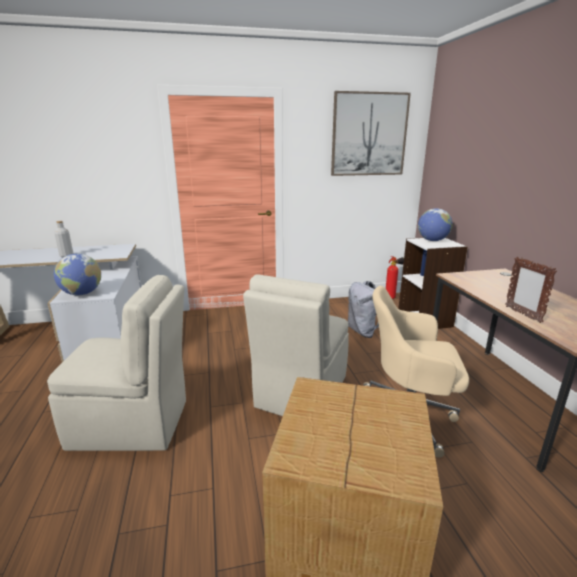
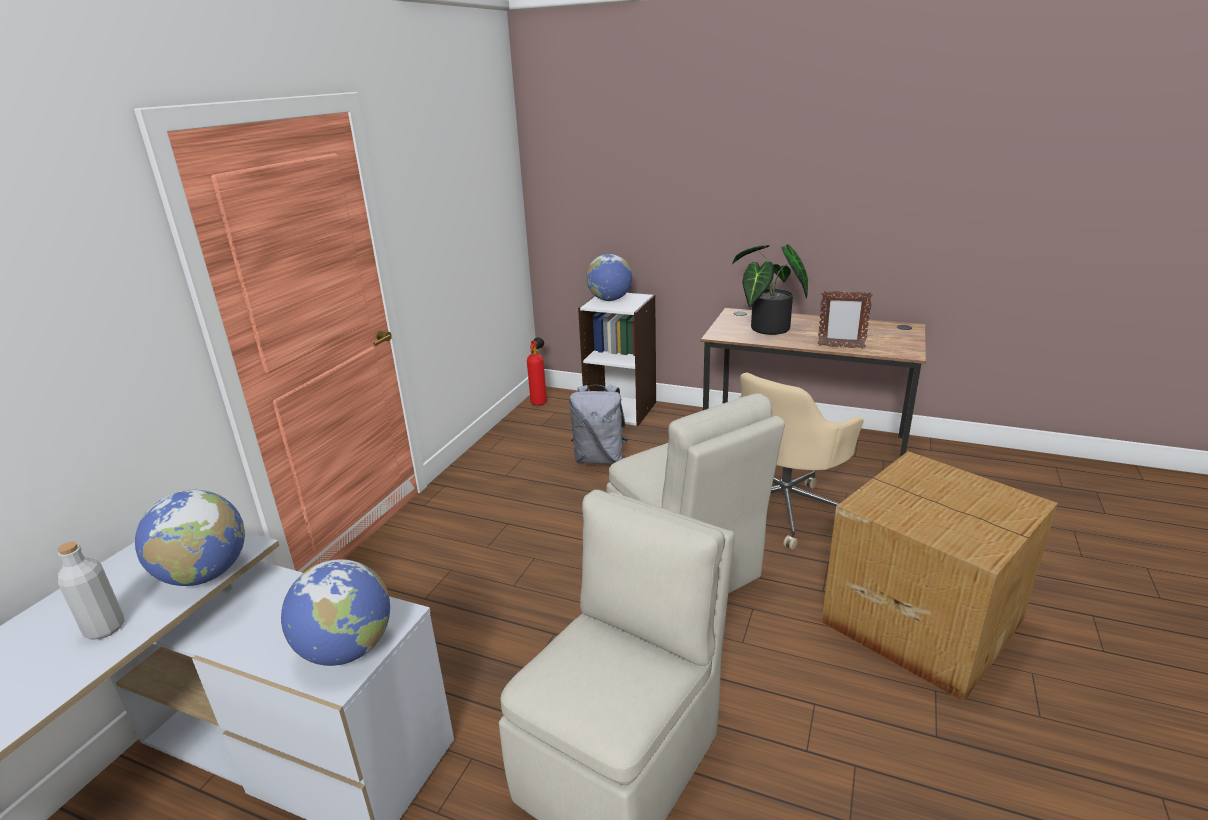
camera: 55 degrees left, 5 degrees up
(100, 256) = (205, 575): none -> globe
(369, 134) = (469, 158): picture -> none
(495, 286) = (765, 329): none -> potted plant

